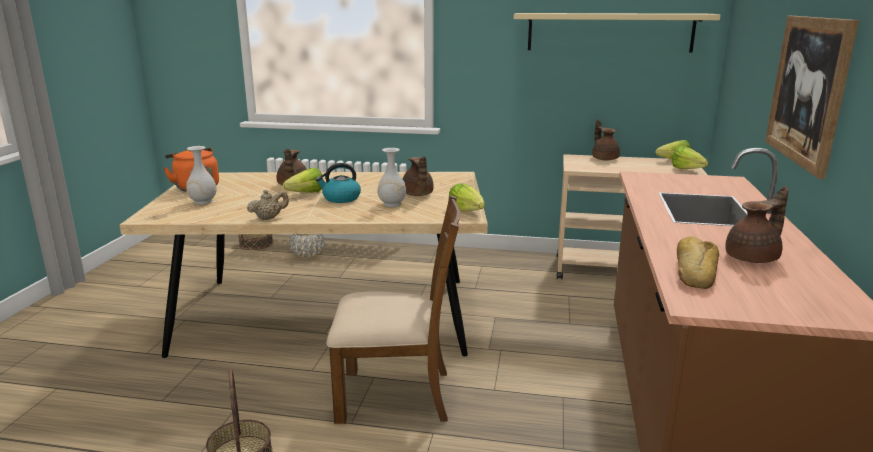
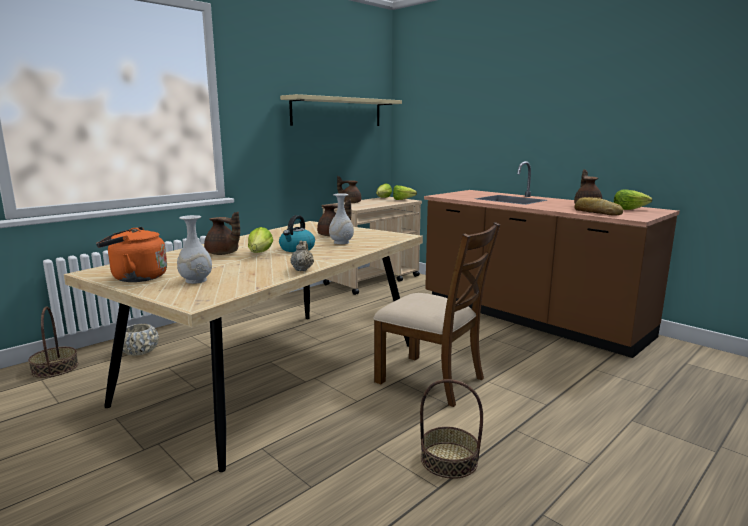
camera: 55 degrees left, 5 degrees down
(396, 395) = (431, 380): brown chair -> brown chair turned 90 degrees clockwise
(467, 211) = (392, 234): lettuce -> lettuce (629, 209)
(807, 90) = (528, 130): picture -> none

